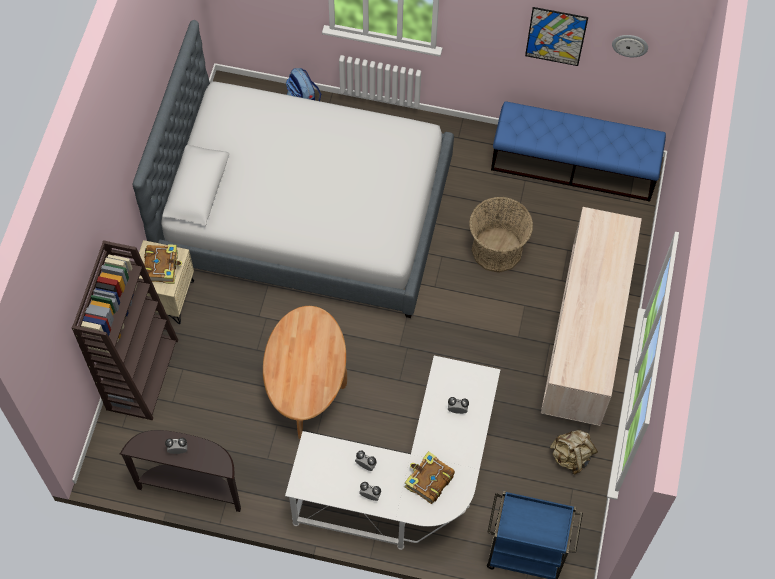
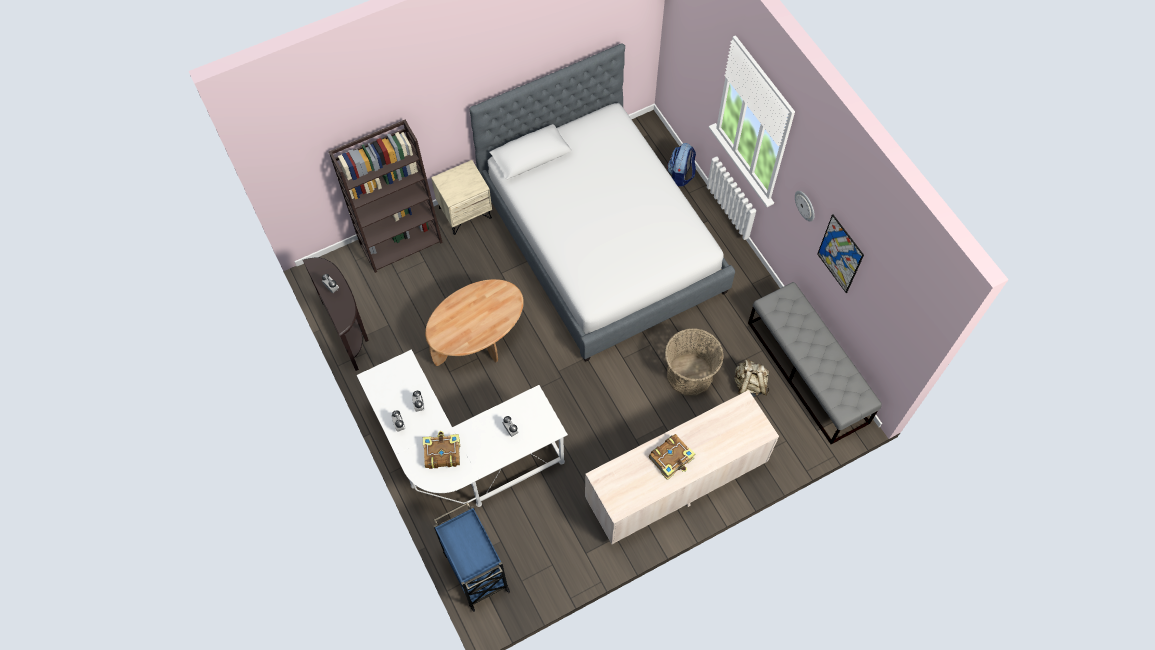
camera: 50 degrees right, 0 degrees up
(162, 266) = (463, 184): book -> book (672, 458)
(571, 456) = (576, 545): beige backpack -> beige backpack (749, 384)
(574, 165) = (807, 372): blue bench -> grey bench
(630, 45) = (883, 305): wall clock -> wall clock (805, 205)

